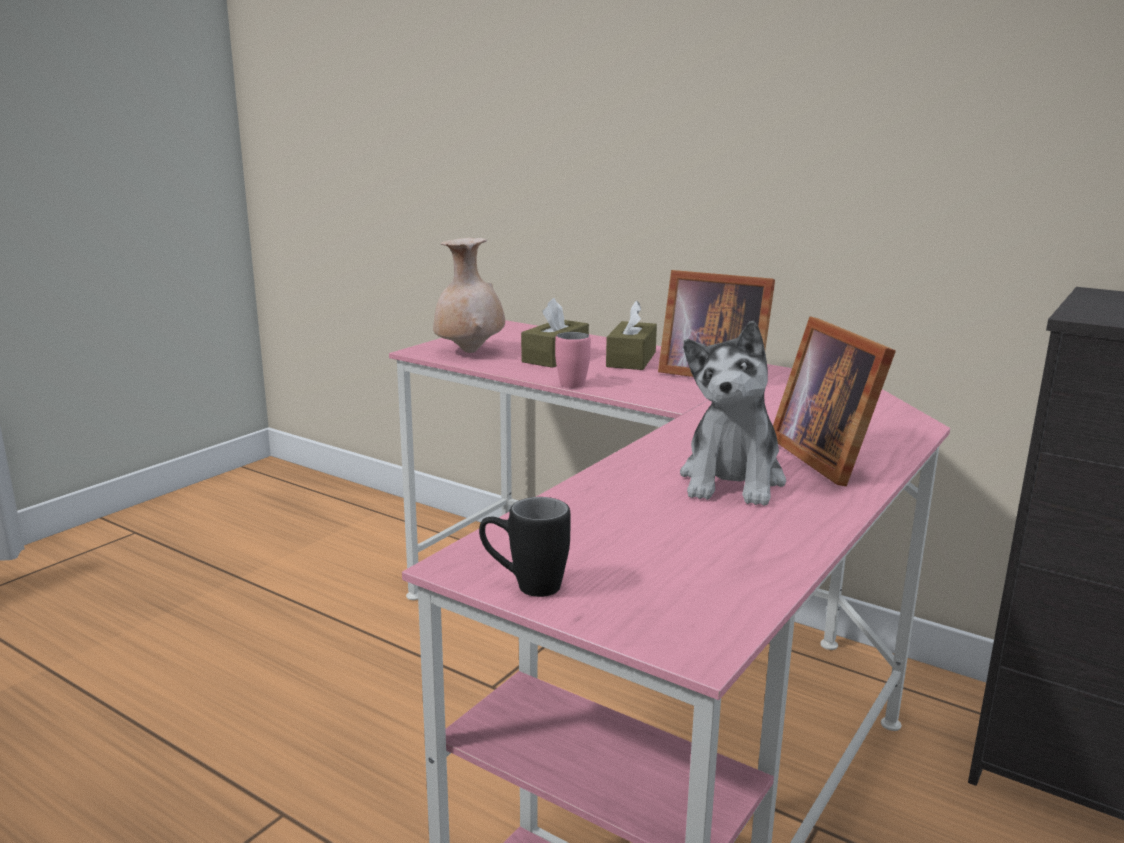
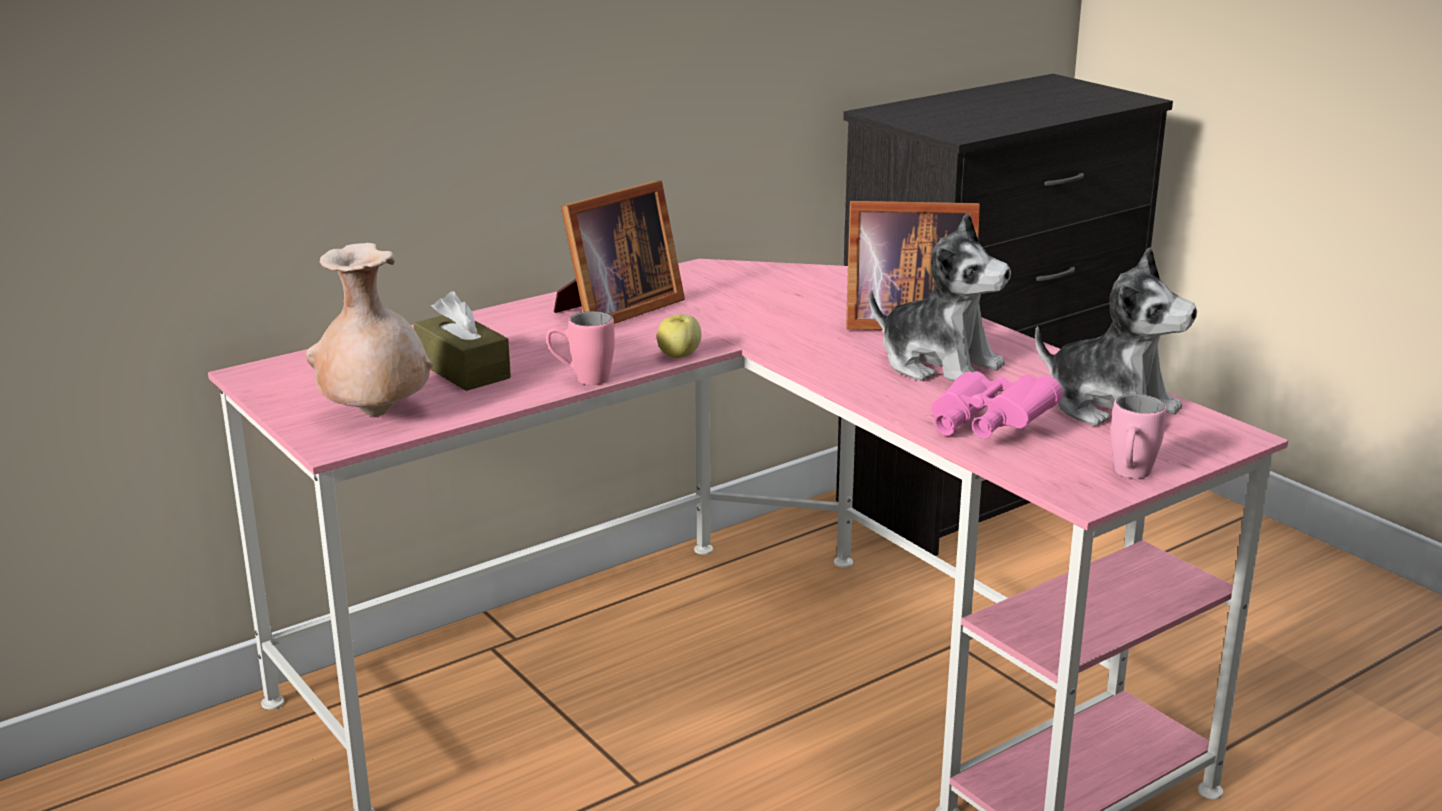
camera: 70 degrees left, 5 degrees up
(524, 586) = (1130, 476): black mug -> pink mug
(595, 511) = (986, 427): none -> pink binoculars
(631, 359) = (519, 334): brown tissue box -> none
(643, 399) = (679, 355): none -> apple
(707, 567) = (1111, 408): none -> plush toy

